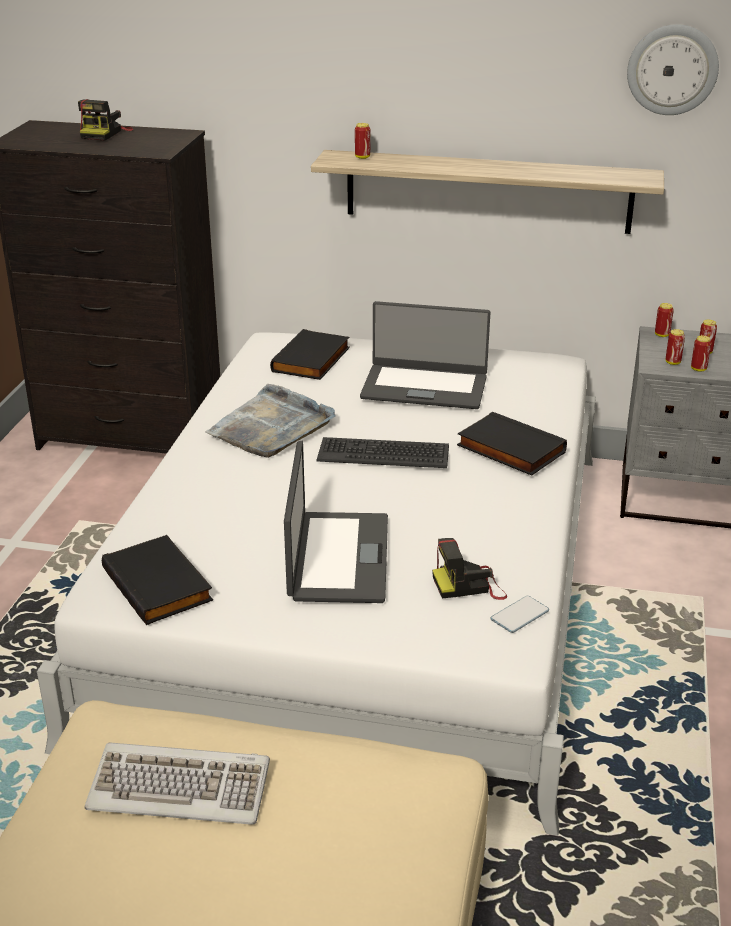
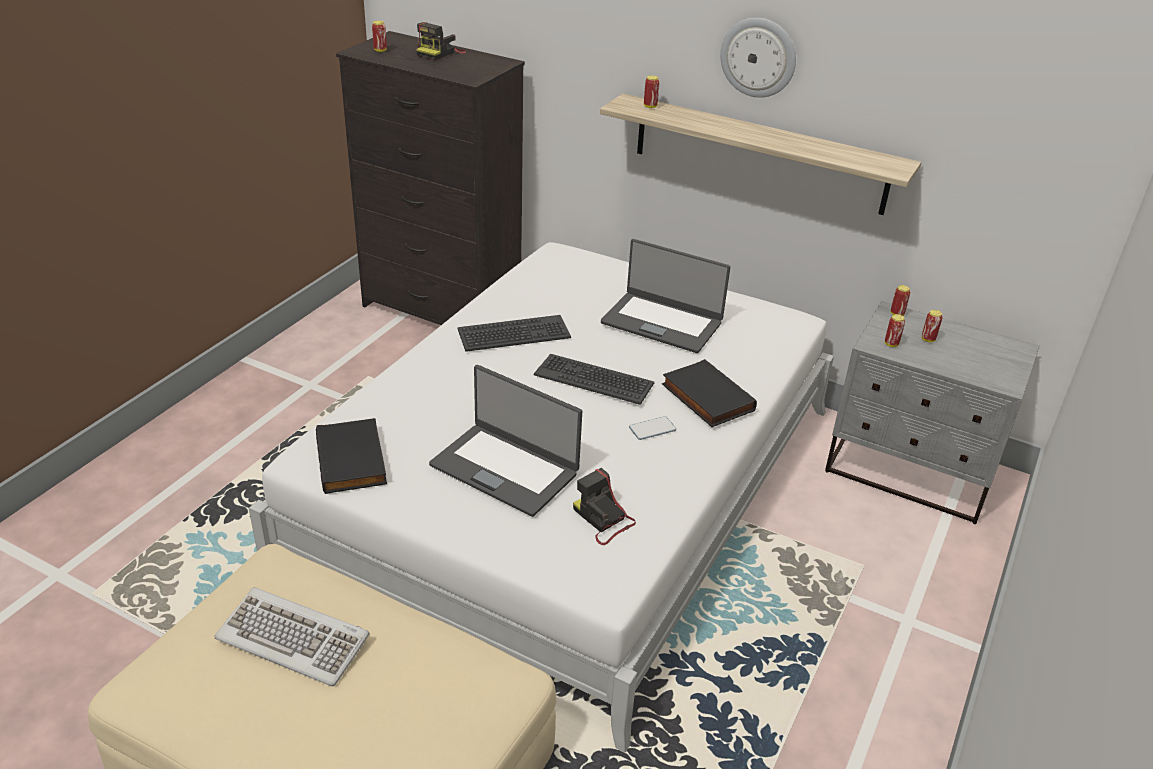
camera: 15 degrees right, 5 degrees up
(272, 426) = (514, 334): grey tray -> keyboard
(312, 360) = (582, 277): black book -> none
(337, 558) = (505, 468): laptop -> laptop turned 105 degrees clockwise
(469, 585) = (603, 520): camera -> camera turned 45 degrees clockwise
(519, 615) = (631, 558): phone -> phone (652, 429)
(672, 69) = (940, 68): wall clock -> wall clock (758, 57)
(698, 369) = (912, 355): can -> can (380, 50)

